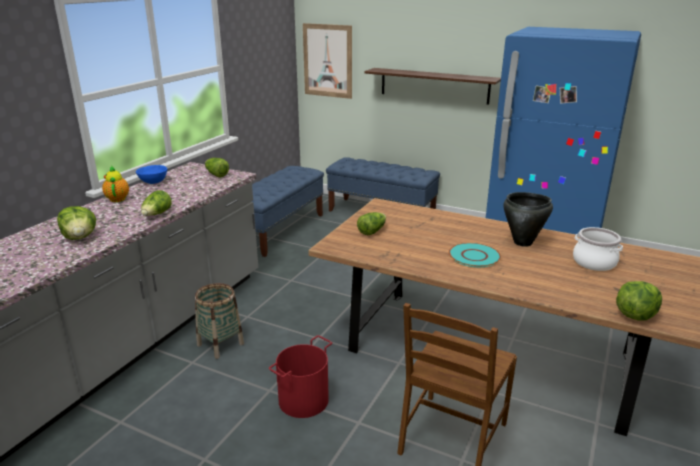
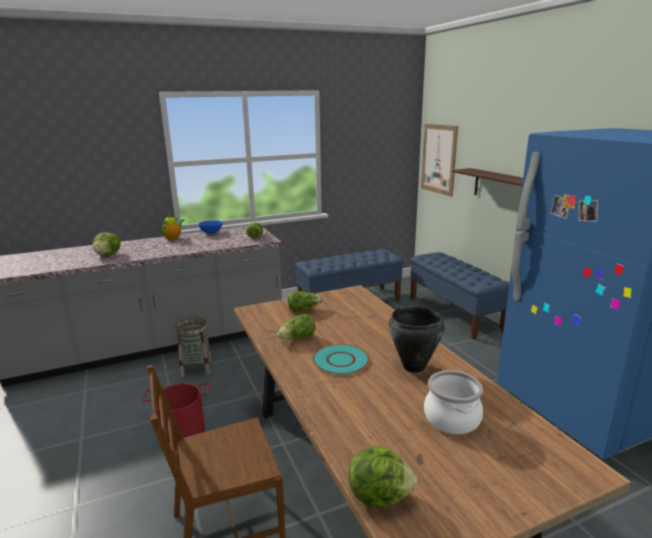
camera: 40 degrees right, 5 degrees down
(157, 214) = (168, 252): lettuce -> lettuce (297, 338)

